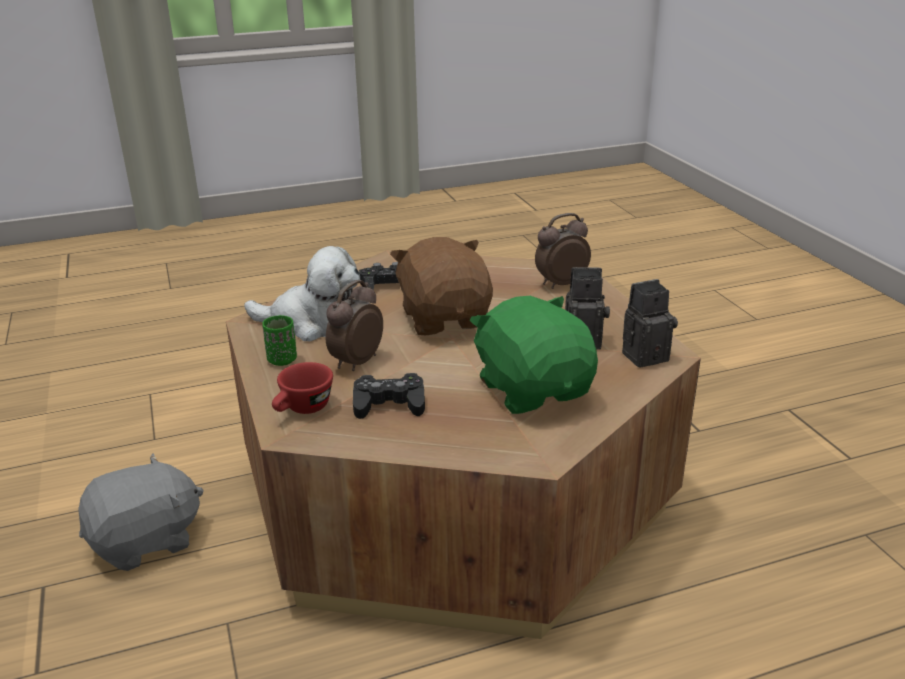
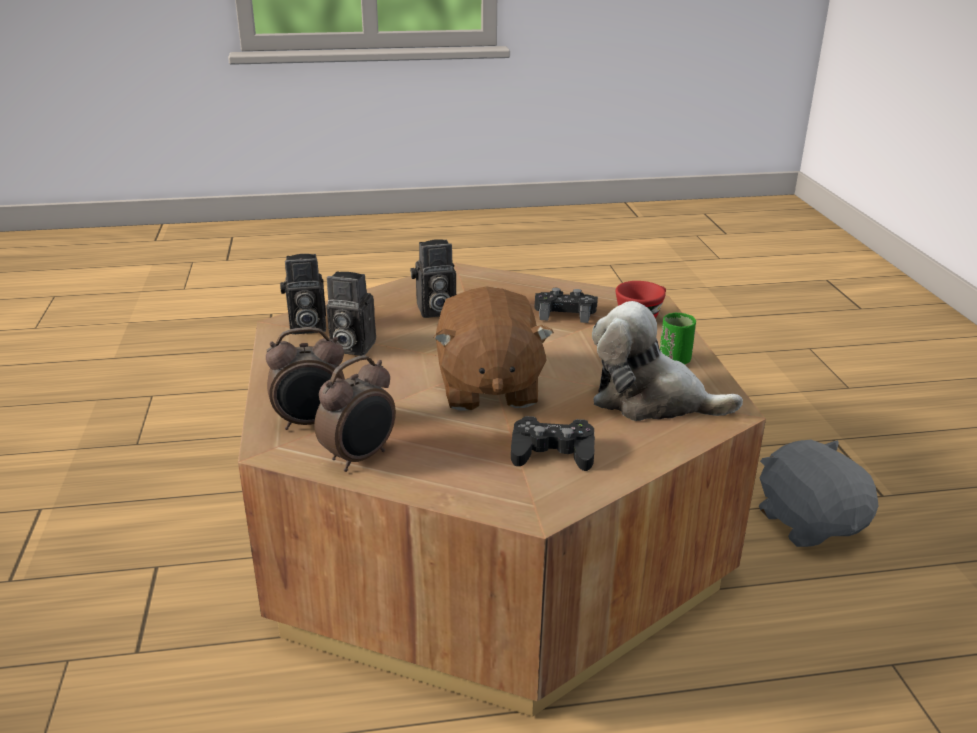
camera: 170 degrees left, 0 degrees up
(146, 541) = (809, 522): grey plush toy -> grey plush toy turned 90 degrees clockwise
(355, 362) = (596, 350): alarm clock -> alarm clock (360, 458)
(533, 389) = (434, 311): green plush toy -> camera

